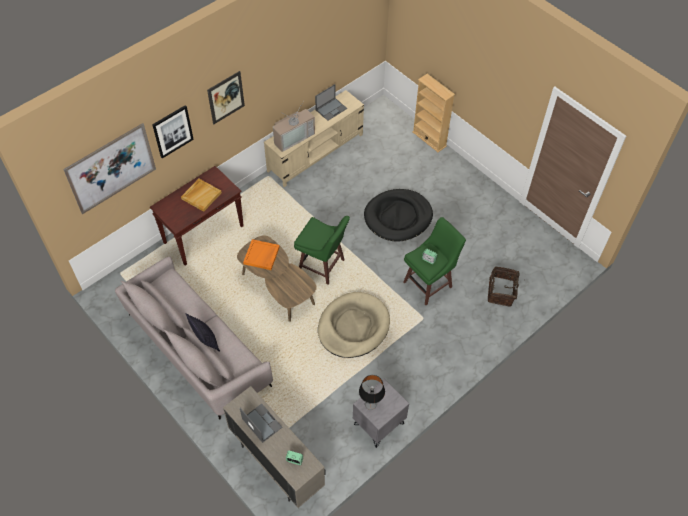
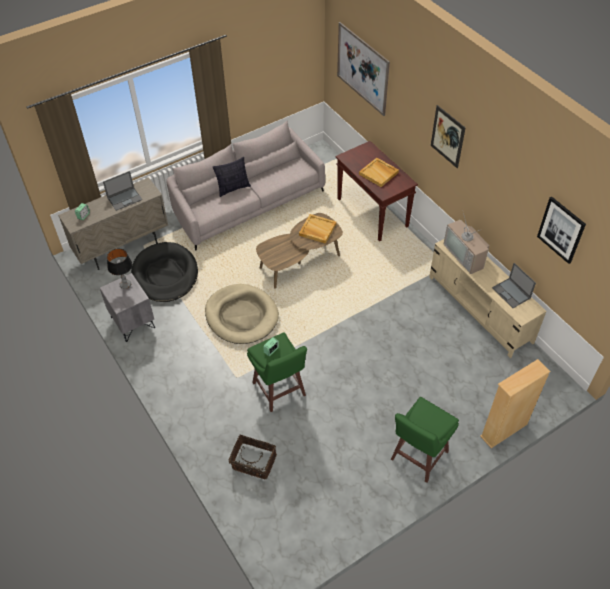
camera: 100 degrees right, 5 degrees down
(172, 131) = (404, 103): picture -> picture (561, 230)
(261, 256) = (317, 230): orange tray -> beige tray
(322, 266) = (319, 299): green stool -> green stool (418, 456)
(398, 217) = (377, 375): black dog bed -> black dog bed (165, 275)

